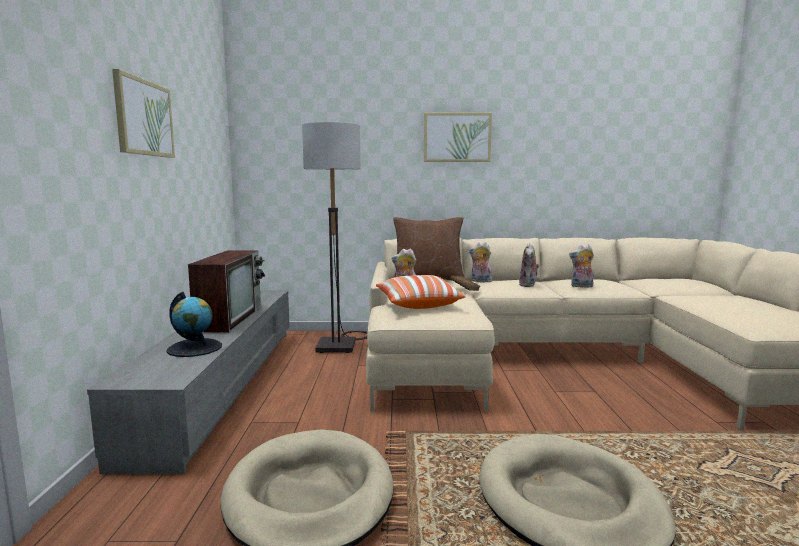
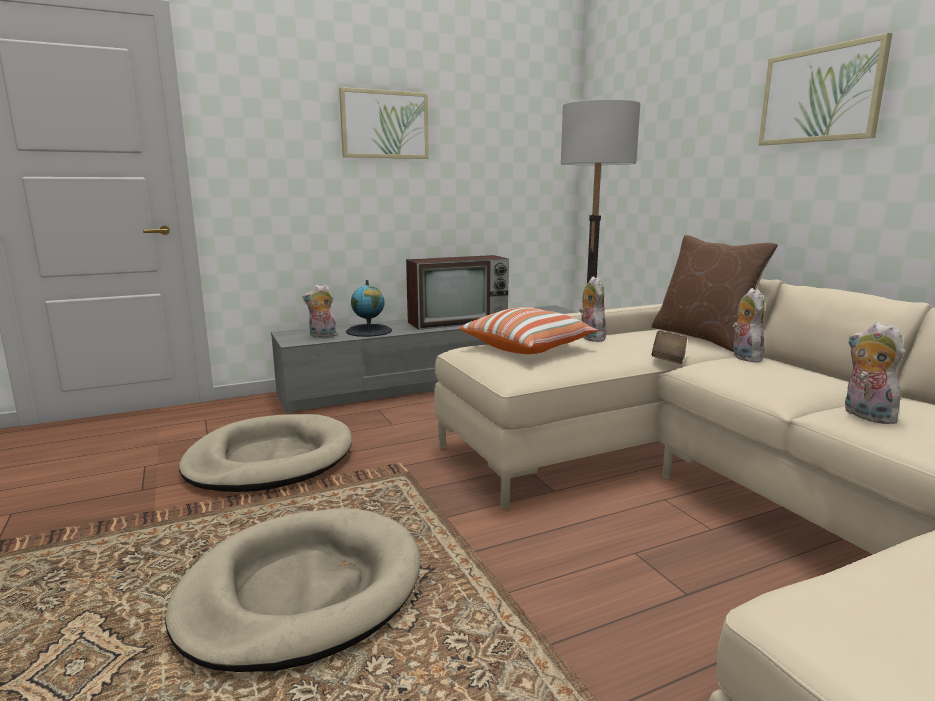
camera: 65 degrees right, 5 degrees up
(528, 285) = (774, 381): plush toy -> plush toy (322, 336)

